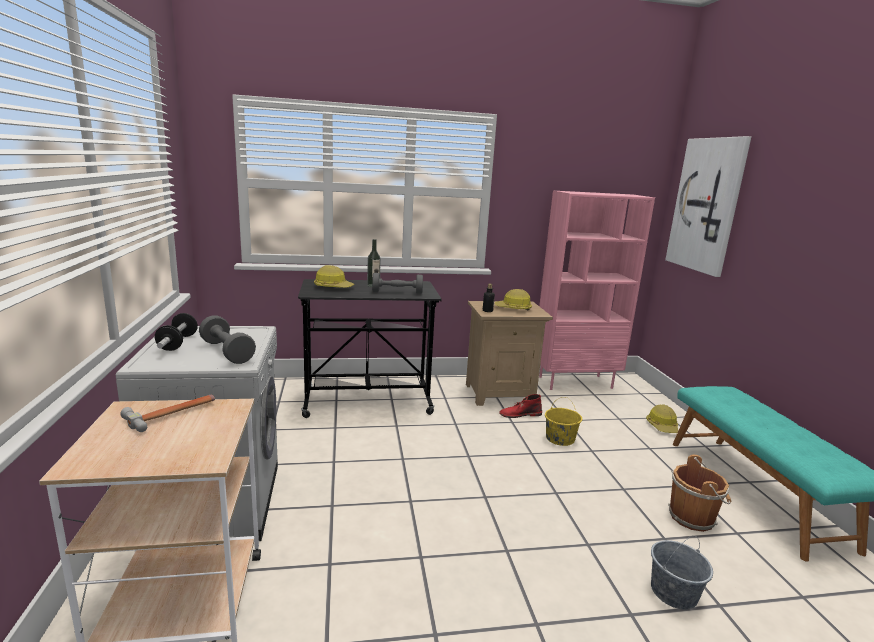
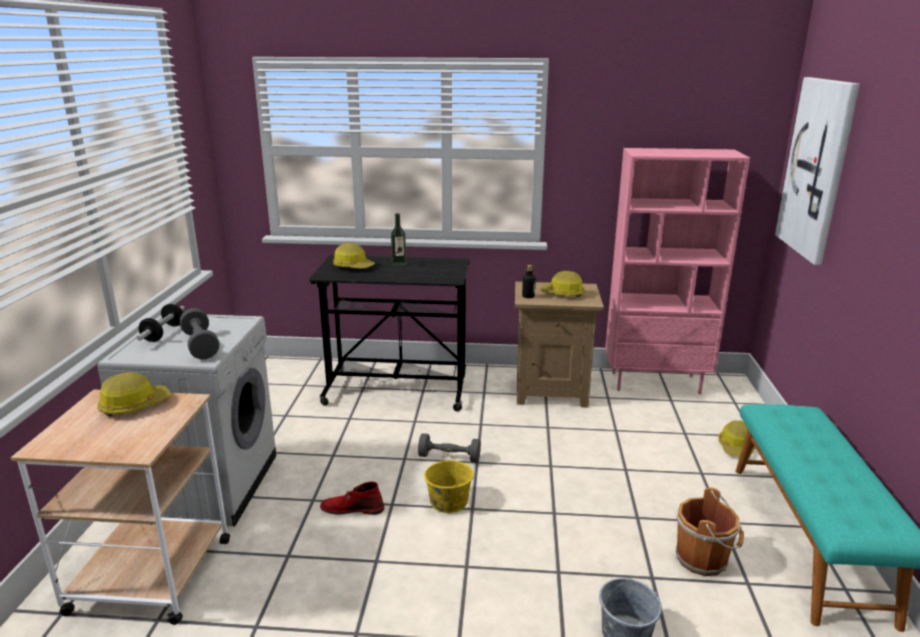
camera: 15 degrees right, 5 degrees up
(173, 414) = (134, 405): hammer -> hard hat
(397, 292) = (418, 274): grey dumbbell -> grey dumbbell (449, 457)
(520, 414) = (562, 418): red boot -> red boot (352, 508)
(560, 438) = (594, 451): yellow bucket -> yellow bucket (448, 501)

